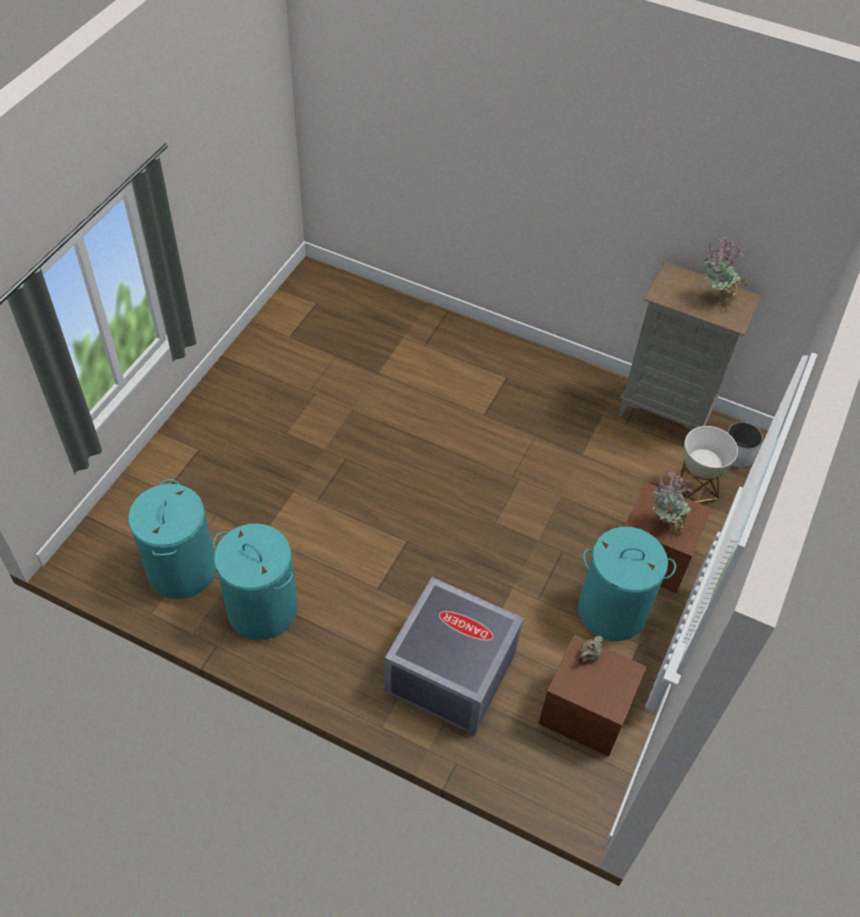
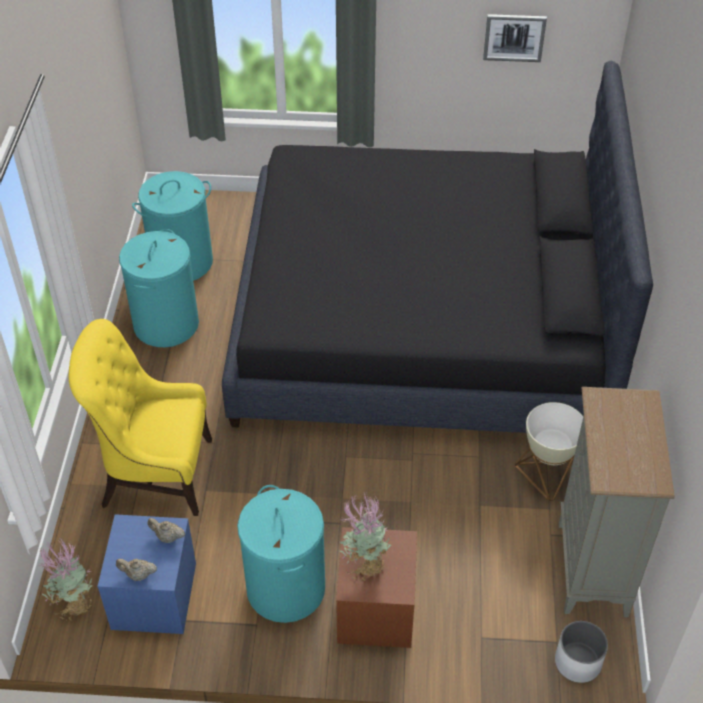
camera: 70 degrees right, 5 degrees down
(241, 160) = (514, 37): none -> picture
(372, 413) = (423, 320): none -> black bed
(449, 673) = (155, 473): grey storage box -> yellow chair
(585, 712) = (154, 597): brown nightstand -> blue nightstand
(621, 689) = (138, 575): none -> beige teapot
(693, 491) = (492, 628): planter -> planter (545, 477)
(713, 300) = (627, 450): potted plant -> potted plant (73, 603)

